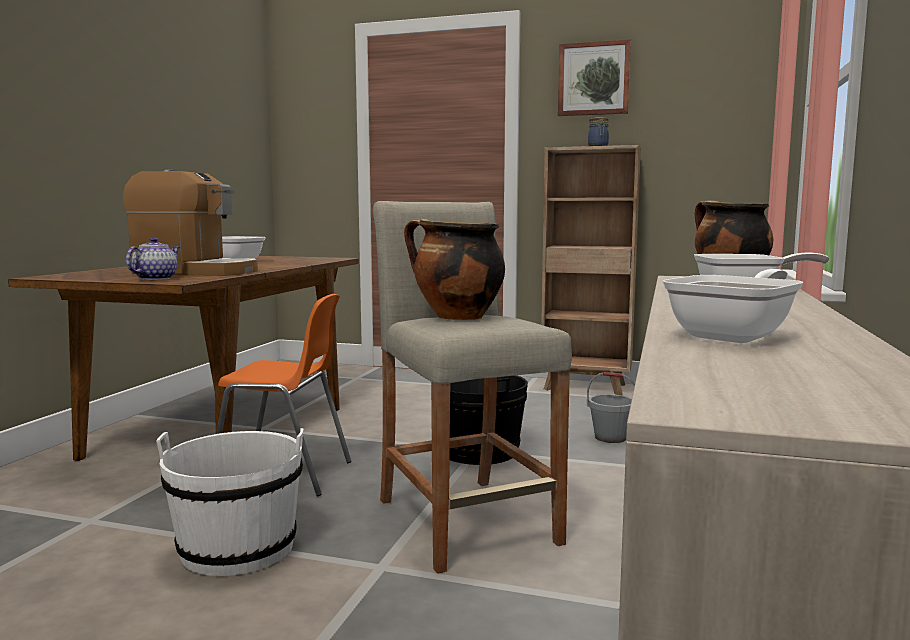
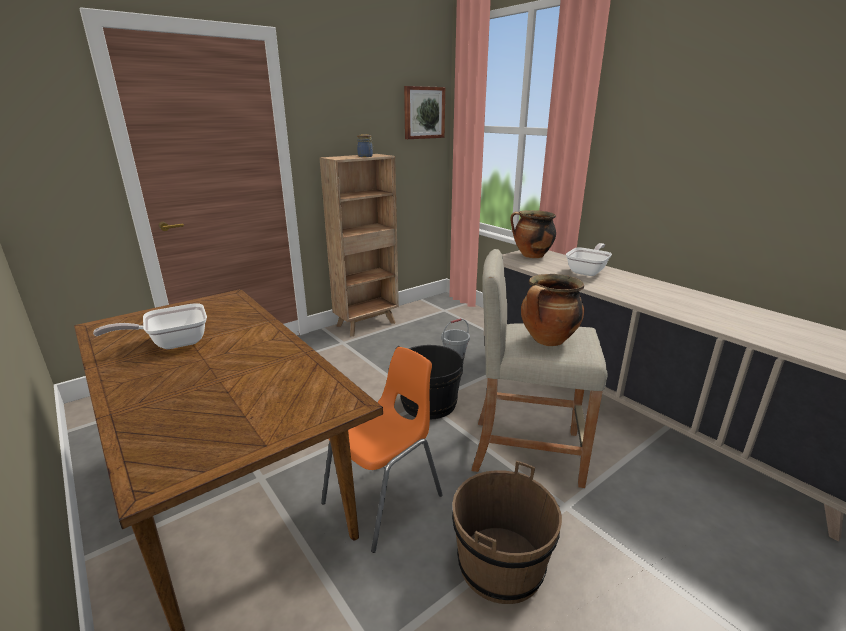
camera: 55 degrees left, 15 degrees up
(156, 278) = (301, 411): teapot -> none
(195, 272) = (258, 379): coffee machine -> none
(237, 549) = (501, 565): white bucket -> brown bucket
(594, 79) = (340, 98): picture -> picture (423, 113)
(736, 335) = (727, 318): frying pan -> none

